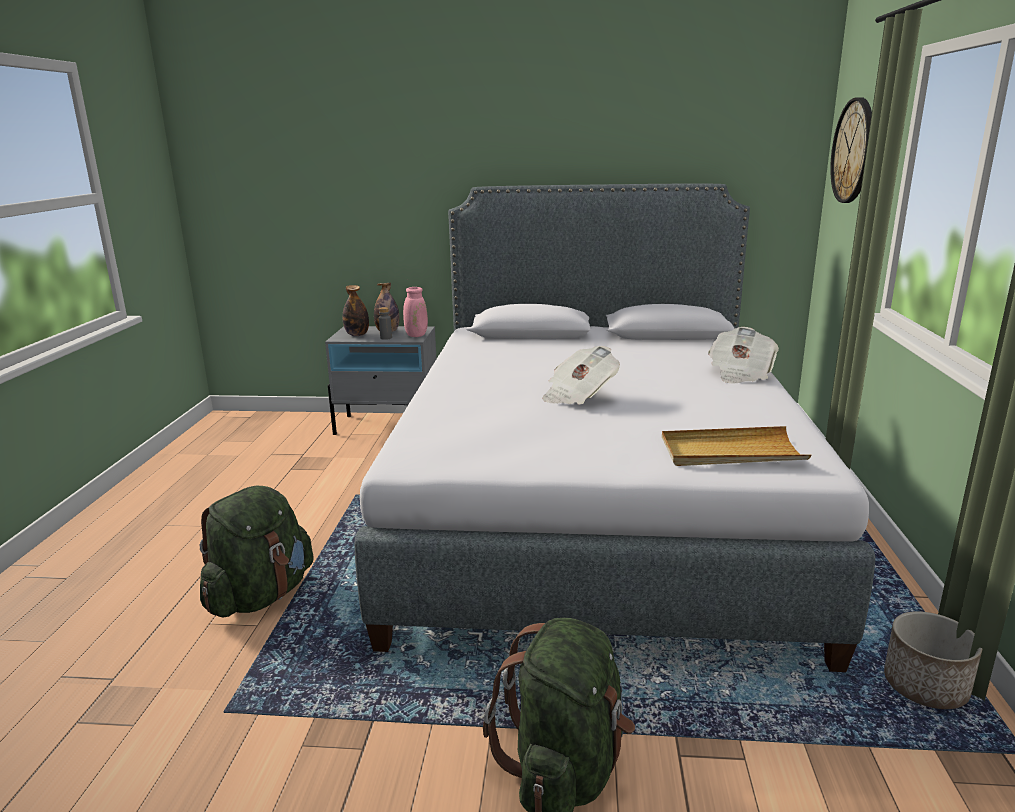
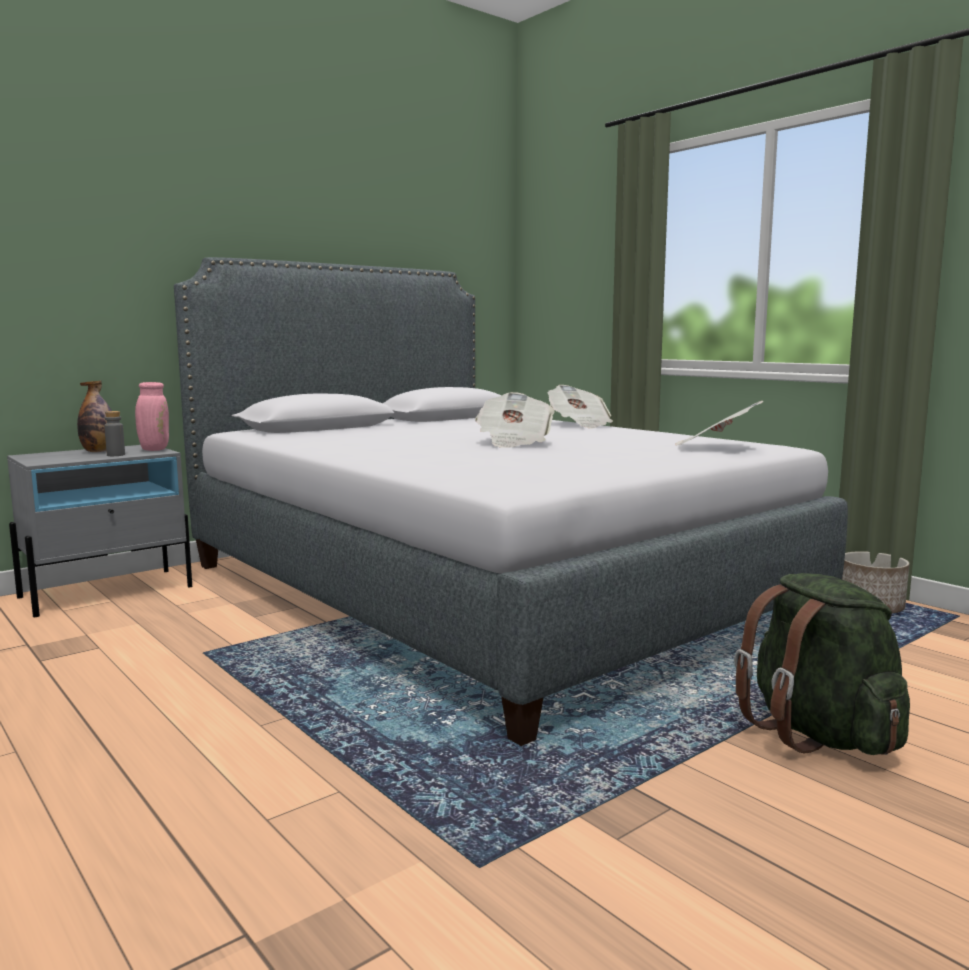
camera: 45 degrees left, 10 degrees down
(261, 596) = (282, 768): green backpack -> none
(357, 335) = (61, 457): bottle -> none
(731, 452) = (714, 448): beige tray -> newspaper
(853, 151) = (564, 242): wall clock -> none

